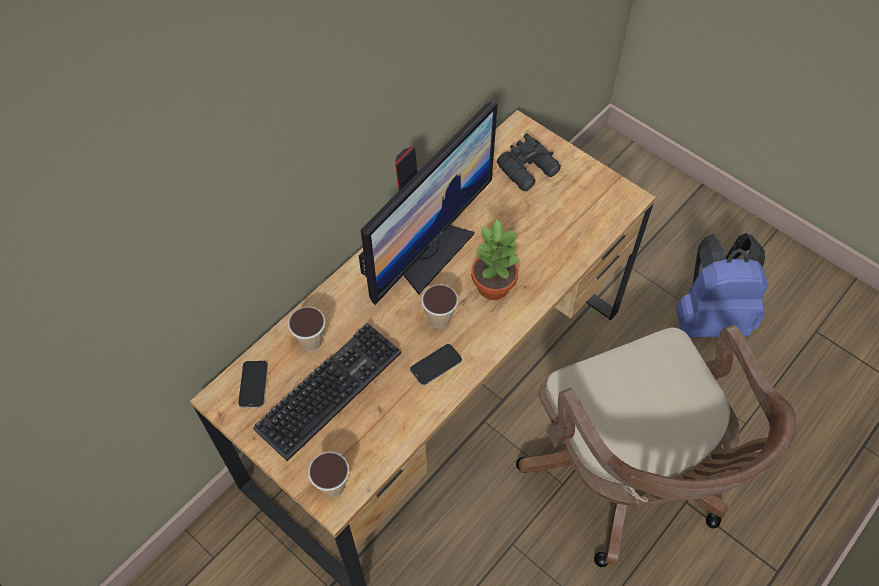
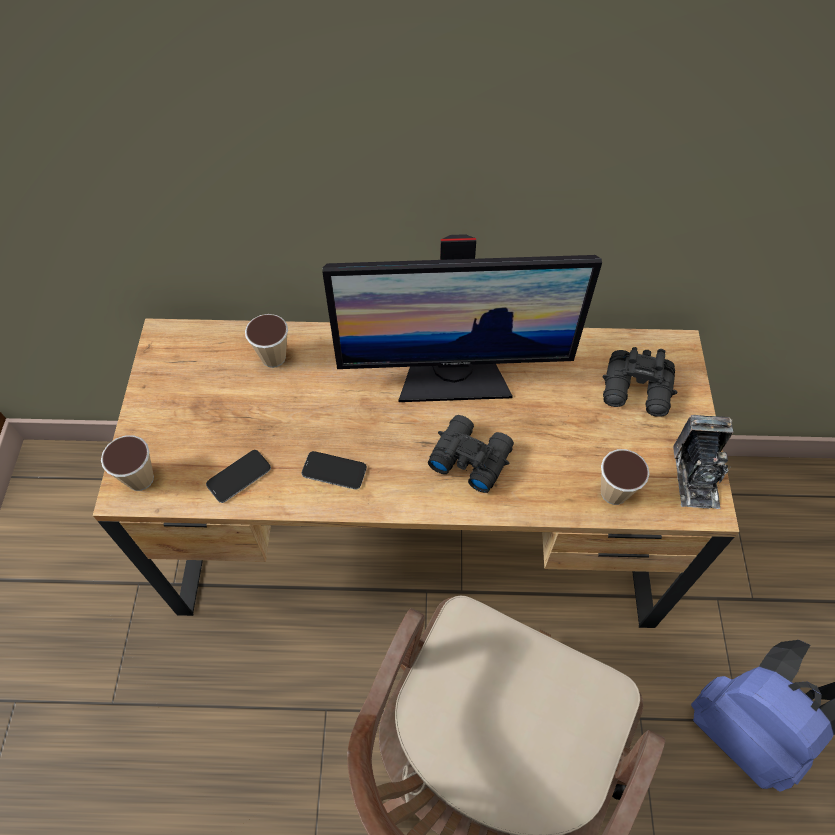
camera: 50 degrees right, 0 degrees up
(253, 384) = (195, 348): phone -> phone (239, 476)
(329, 387) = (238, 404): keyboard -> none
(439, 319) = (387, 438): cup -> cup (614, 492)
(494, 285) = (469, 457): potted plant -> black binoculars
(607, 188) = (696, 475): none -> camera

